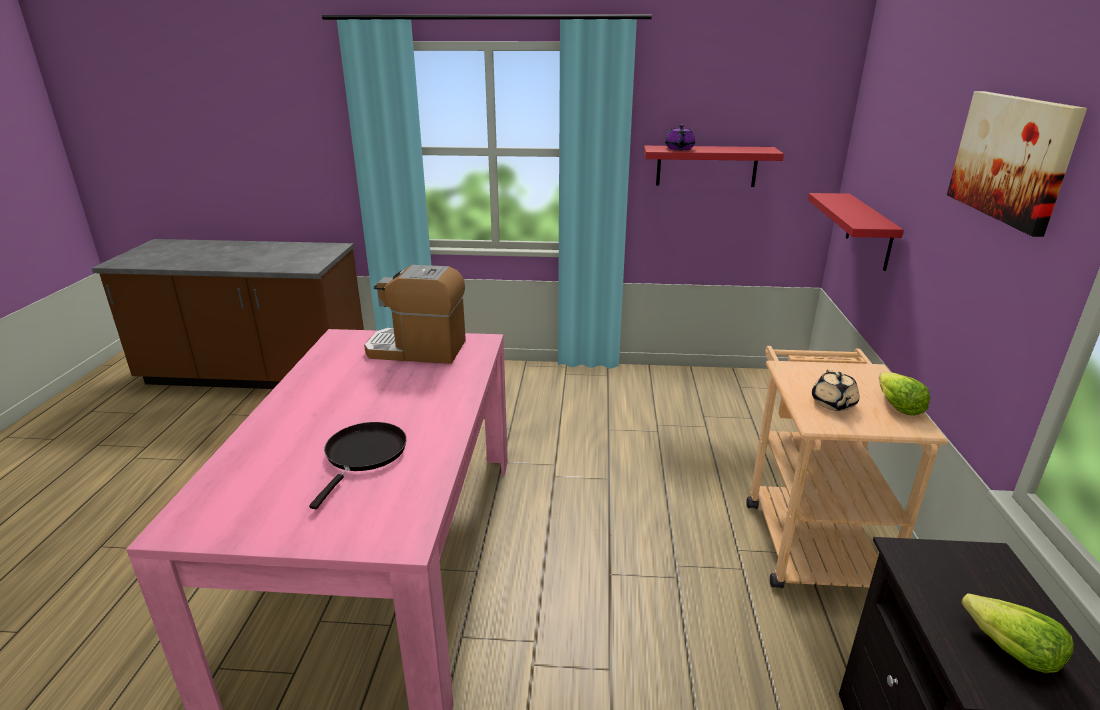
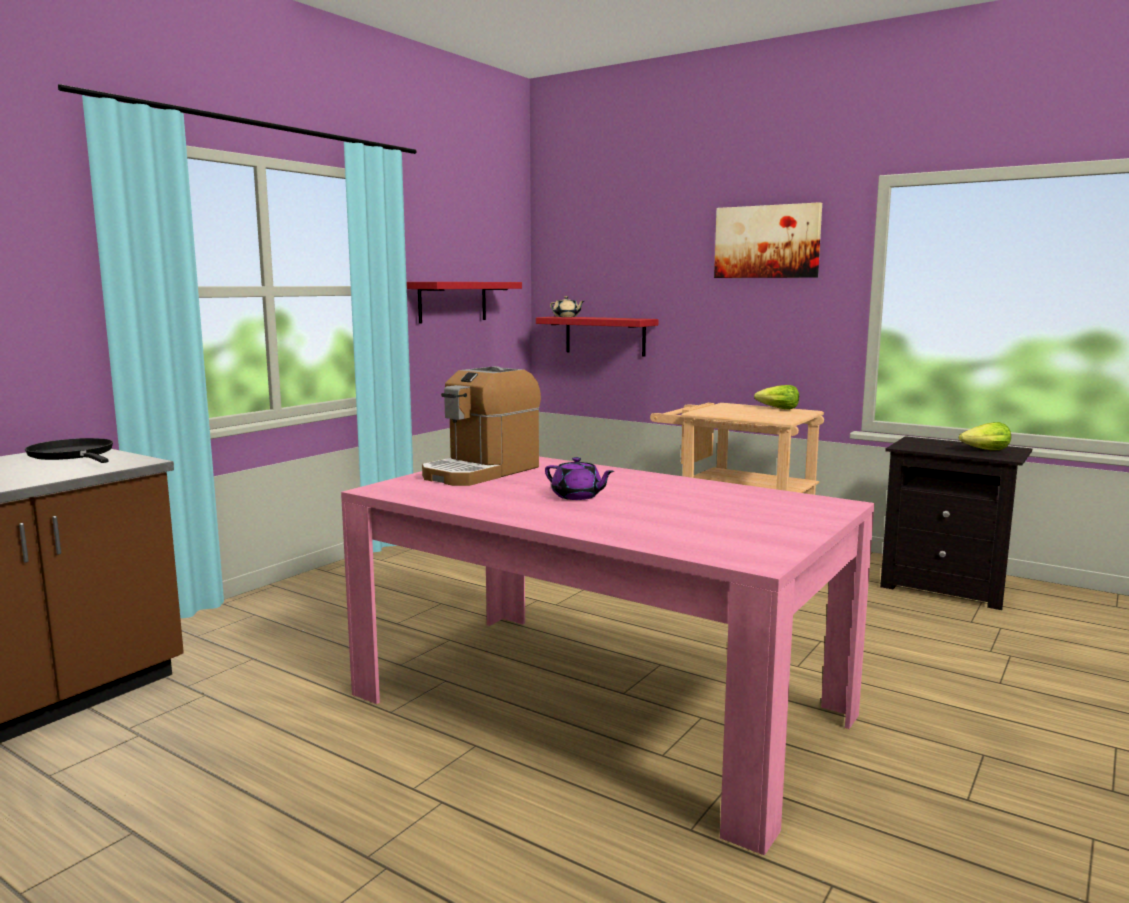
camera: 60 degrees left, 15 degrees down
(364, 455) = (688, 502): black frying pan -> black frying pan (73, 455)
(679, 149) = (448, 281): purple teapot -> purple teapot (577, 496)
(833, 404) = (761, 414): beige teapot -> beige teapot (566, 317)

